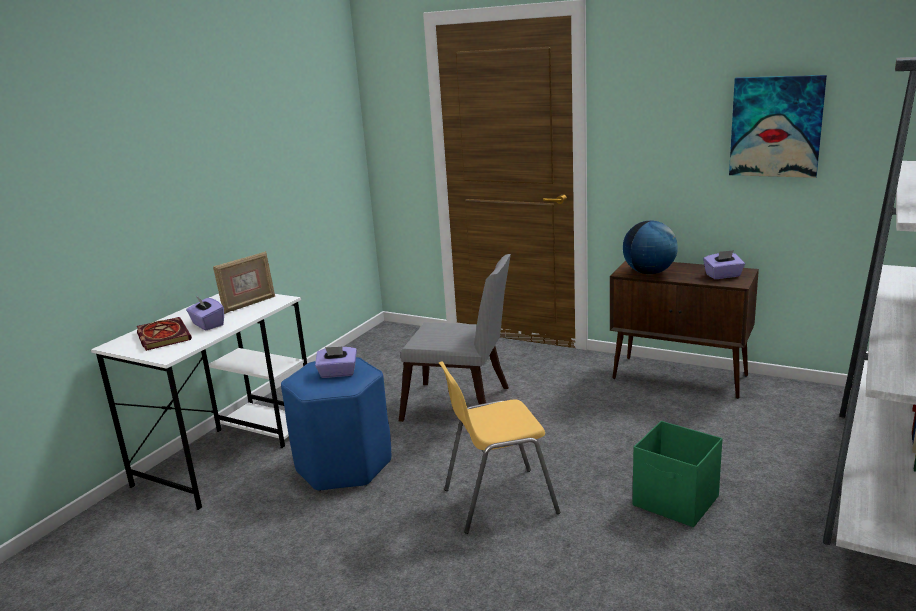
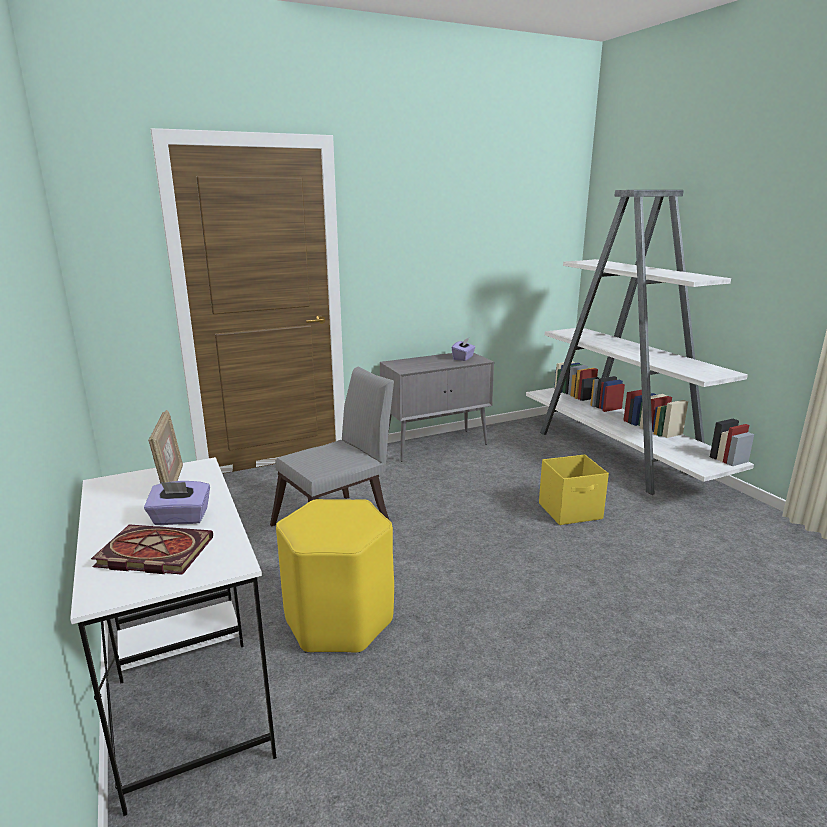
camera: 55 degrees left, 0 degrees up
(338, 373) = (336, 517): purple tissue box -> none
(343, 466) = (339, 620): blue stool -> yellow stool
(498, 500) = (494, 568): yellow chair -> none
(649, 273) = (419, 366): globe -> none
(676, 502) = (571, 511): green storage box -> yellow storage box
(681, 377) = (436, 445): brown cabinet -> grey cabinet
(776, 126) = (474, 245): picture -> none

